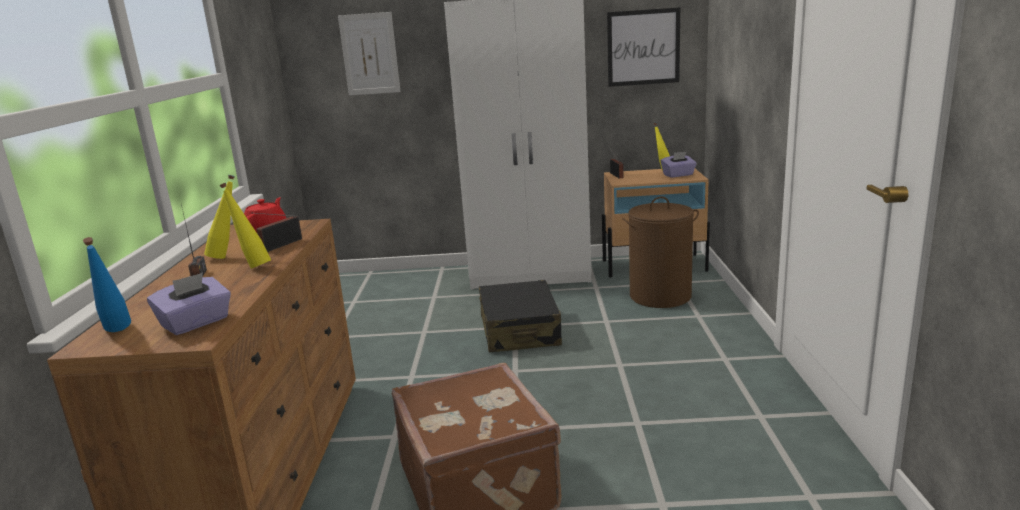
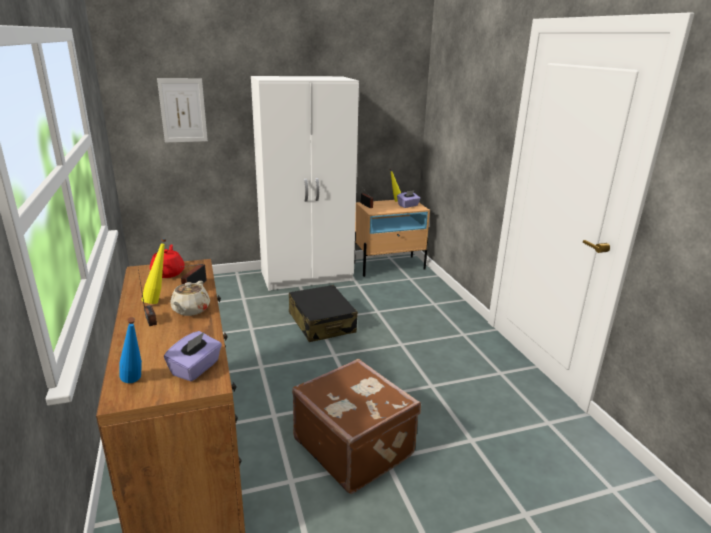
camera: 20 degrees left, 5 degrees up
(252, 266) = (190, 310): yellow bottle -> beige teapot
(643, 47) = (384, 116): picture -> none
(660, 296) = (404, 290): brown laundry basket -> none

